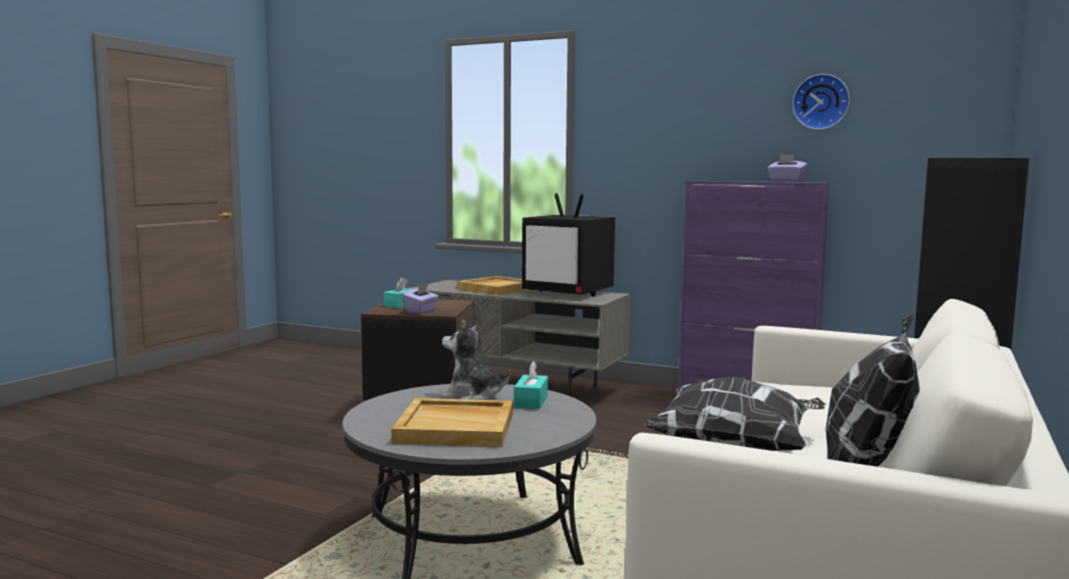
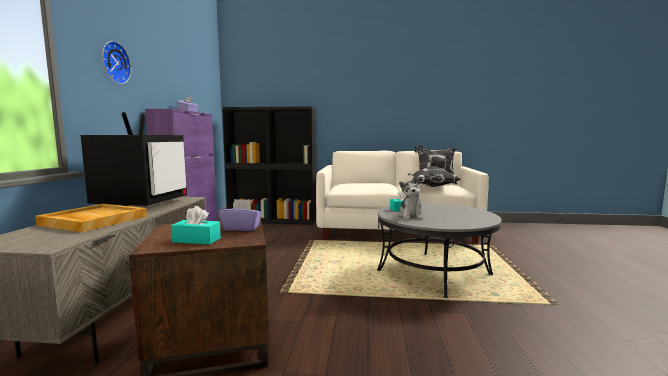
camera: 110 degrees left, 0 degrees up
(457, 427) = (456, 213): beige tray -> none
(821, 102) = (182, 69): wall clock -> wall clock (114, 62)

